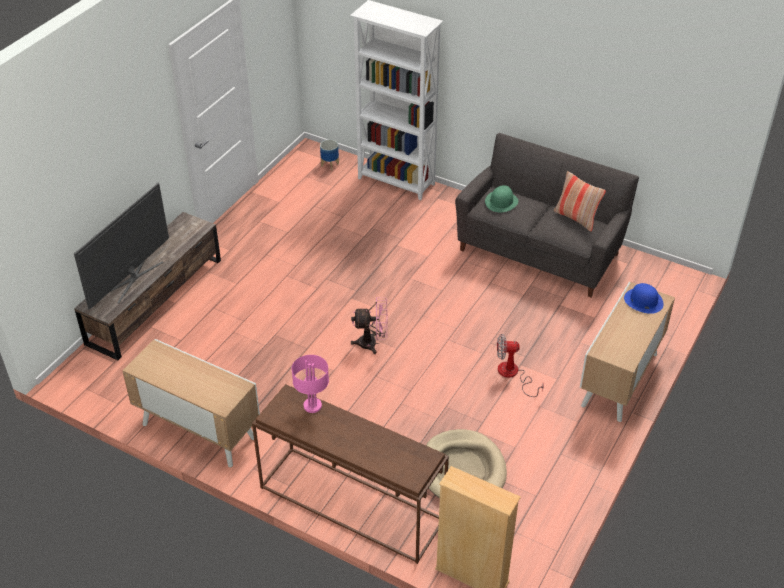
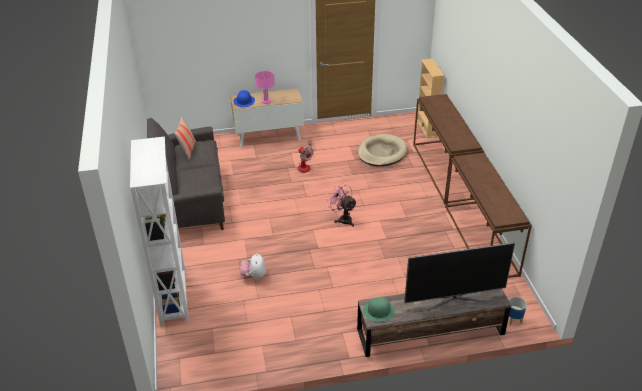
camera: 130 degrees left, 5 degrees down
(197, 431) = (481, 240): cabinet -> brown console table
(312, 405) = (450, 137): pink table lamp -> pink table lamp (266, 101)
(330, 165) = (185, 348): planter -> planter (513, 320)
(365, 237) = (254, 276): none -> plush toy
(501, 201) = (200, 180): green hat -> green hat (378, 311)

